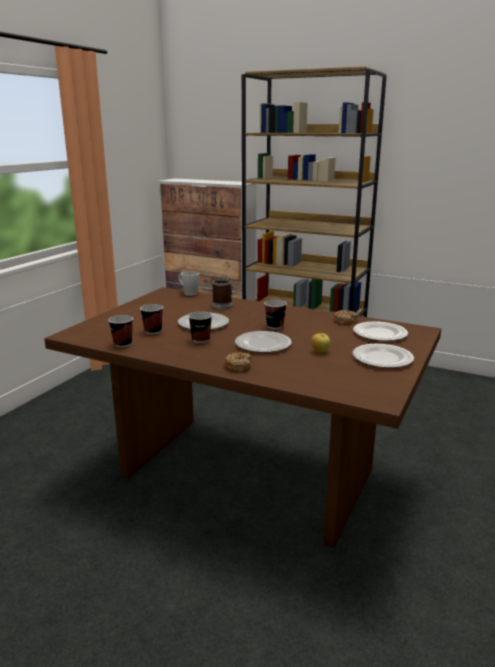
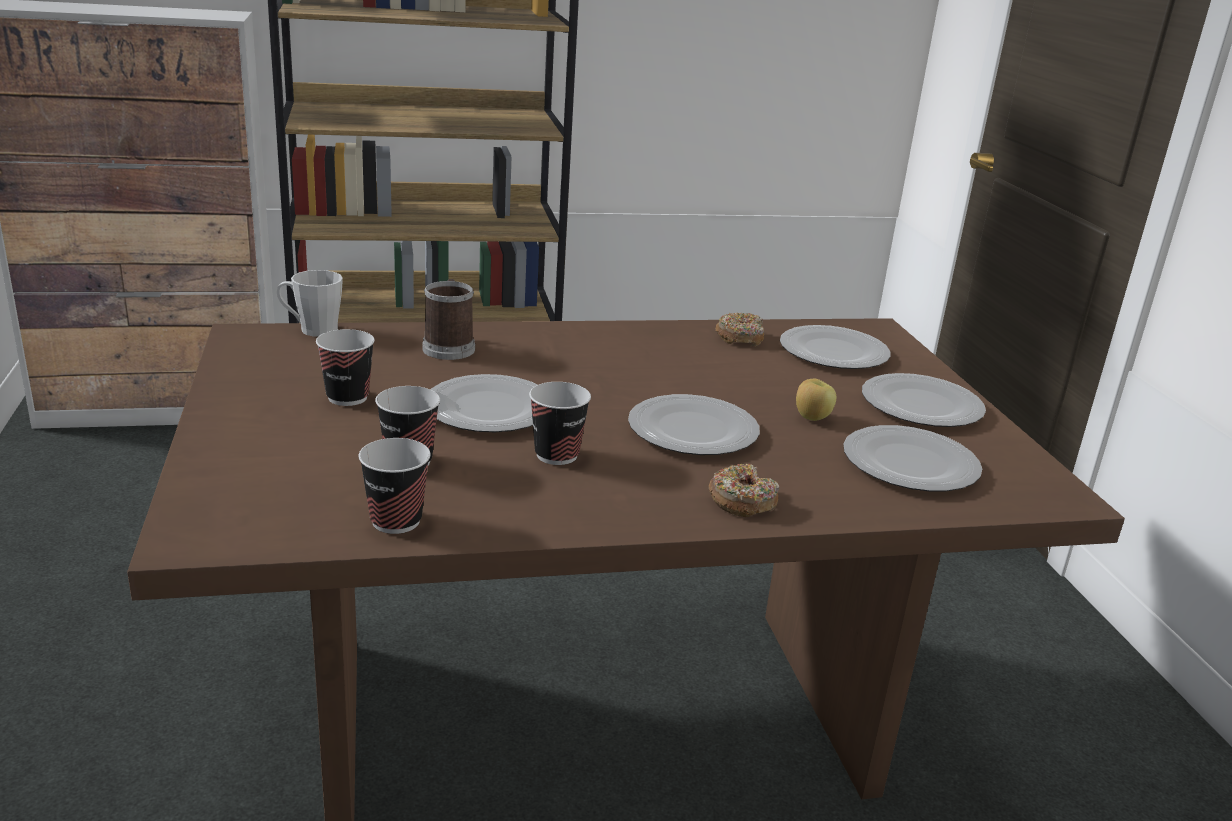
camera: 40 degrees left, 5 degrees up
(275, 326) = (642, 379): cup -> cup (347, 397)
(331, 374) = (908, 464): none -> plate

